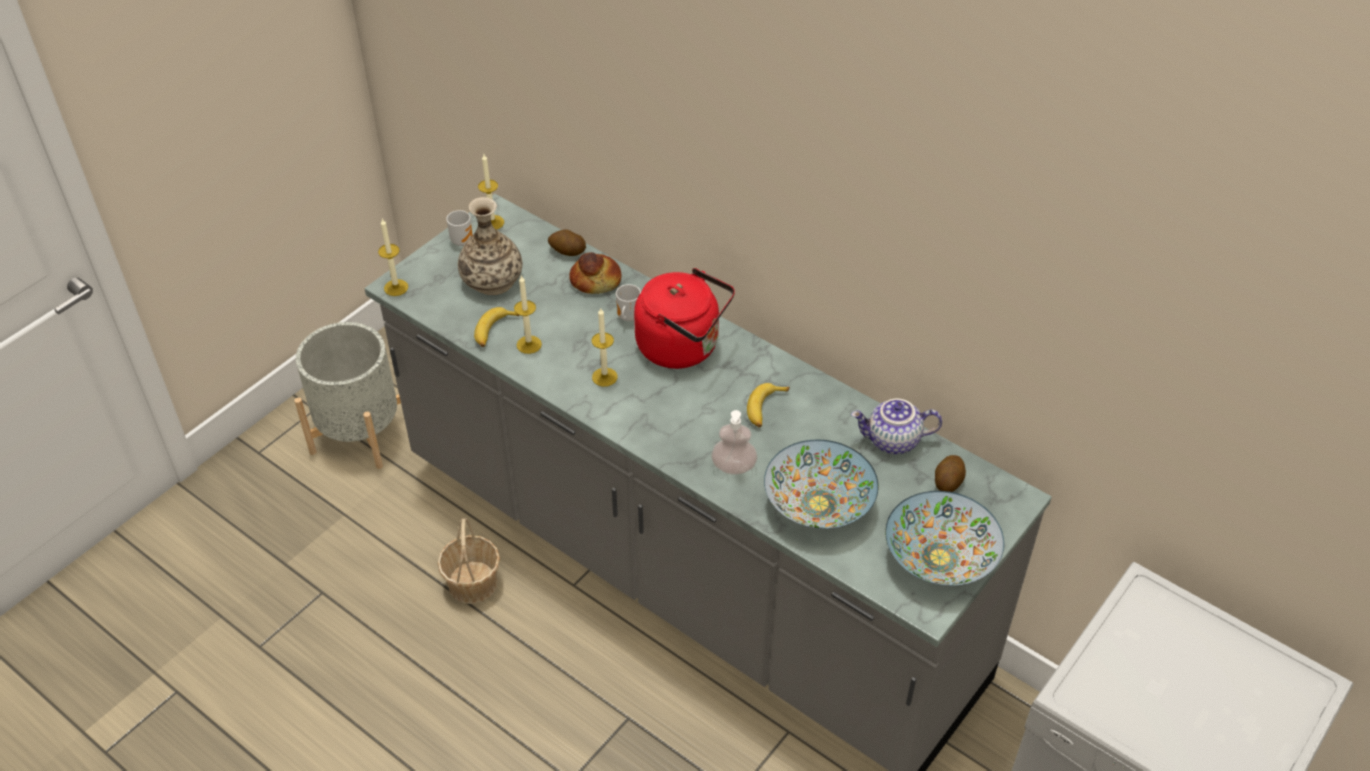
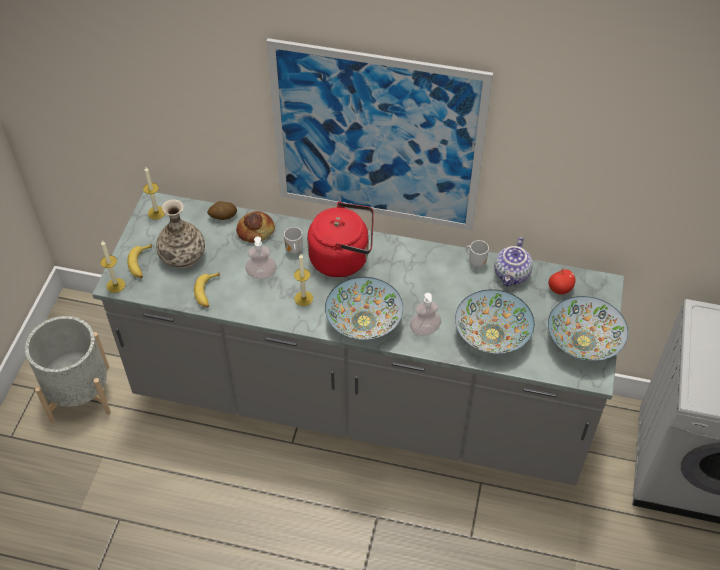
camera: 25 degrees left, 5 degrees up
(462, 240) = (142, 233): mug -> mug (476, 261)
(473, 583) = (223, 469): basket -> none
(529, 344) = (237, 294): candle -> none
(571, 332) = (261, 274): none -> soap dispenser
(661, 430) = (363, 321): none -> bowl
(755, 193) = (377, 139): none -> picture
(765, 409) = (421, 282): banana -> banana (141, 264)
(892, 441) = (512, 275): teapot -> teapot turned 45 degrees counterclockwise
(948, 481) = (560, 289): potato -> apple

